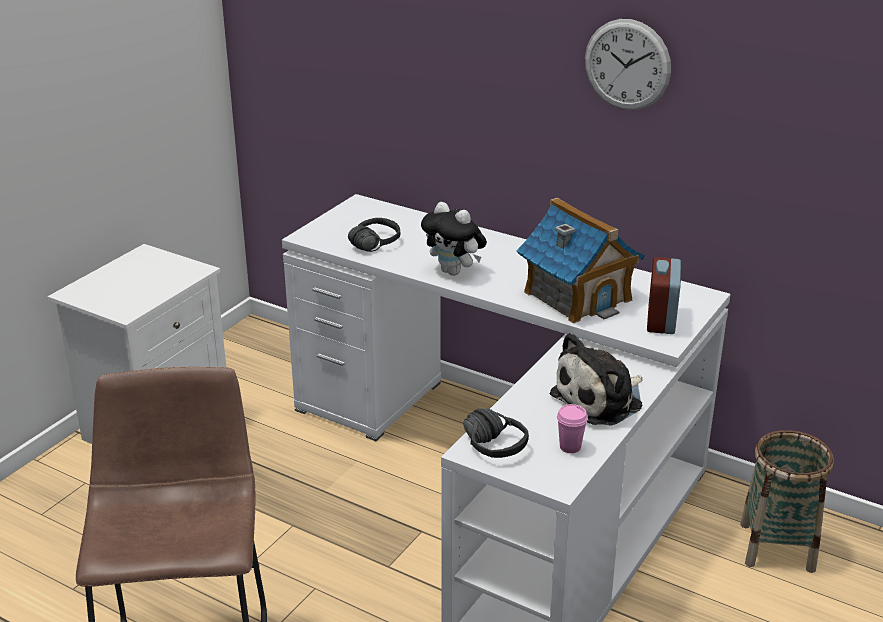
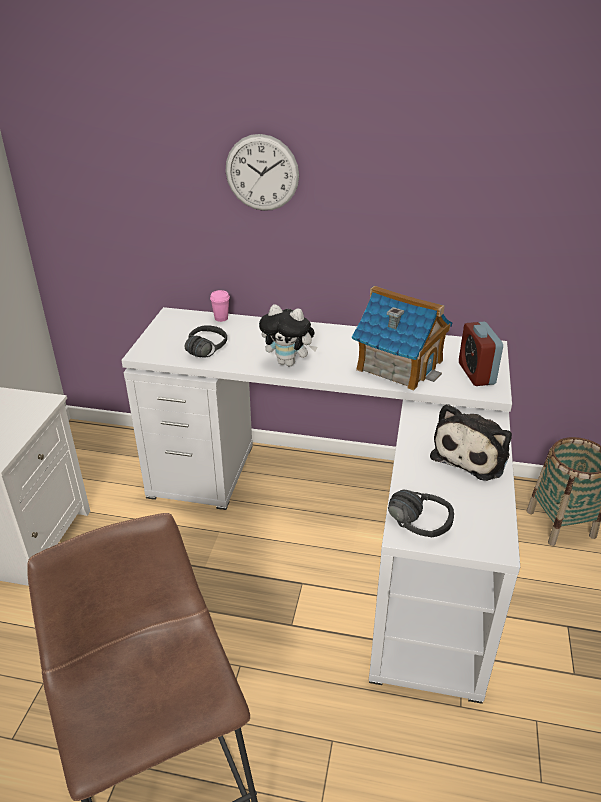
camera: 20 degrees left, 5 degrees up
(570, 447) = (480, 507): pink cup -> pink cup (221, 318)
(627, 65) = (416, 163): wall clock -> wall clock (262, 173)

